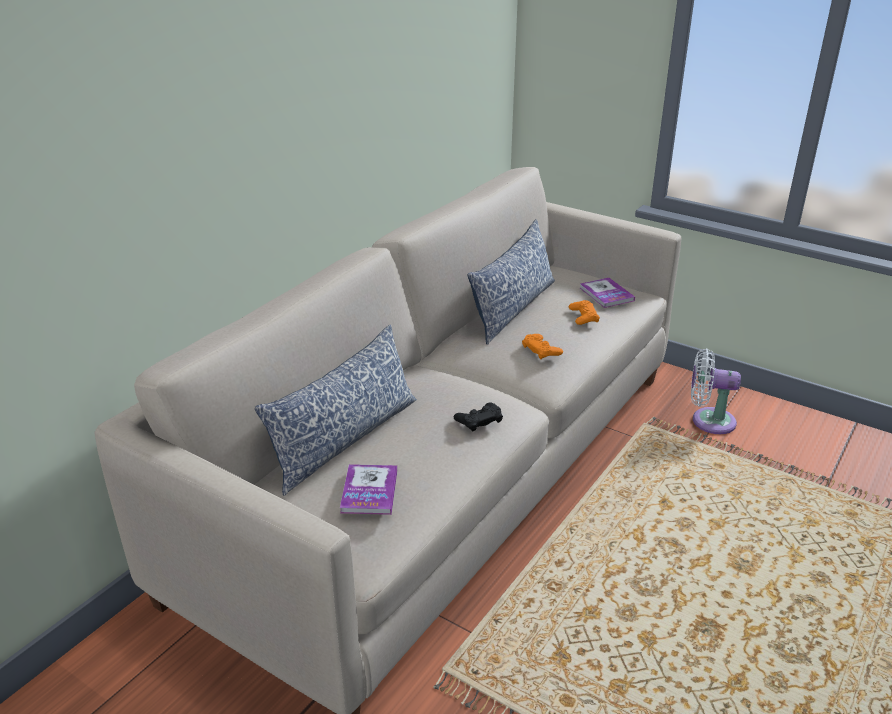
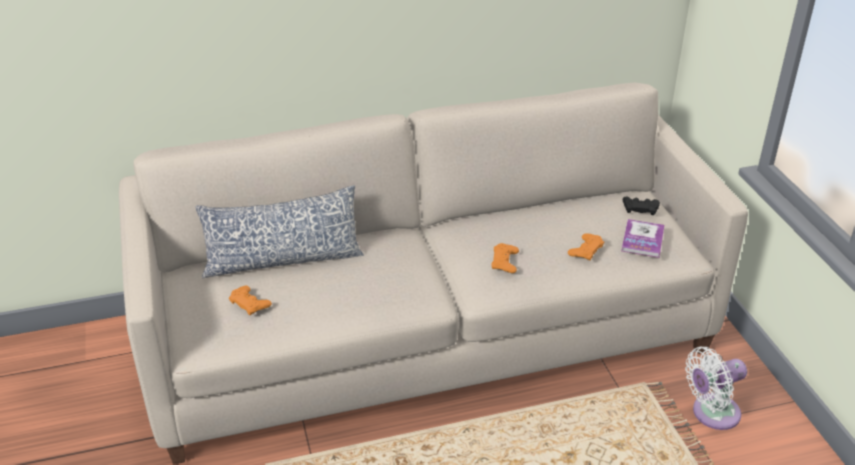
camera: 40 degrees right, 5 degrees up
(369, 491) = (250, 303): book -> orange game controller
(479, 420) = (379, 292): black game controller -> black game controller (640, 208)
(513, 308) = (540, 216): pillow -> none
(708, 420) = (711, 413): white fan -> white fan turned 75 degrees counterclockwise

